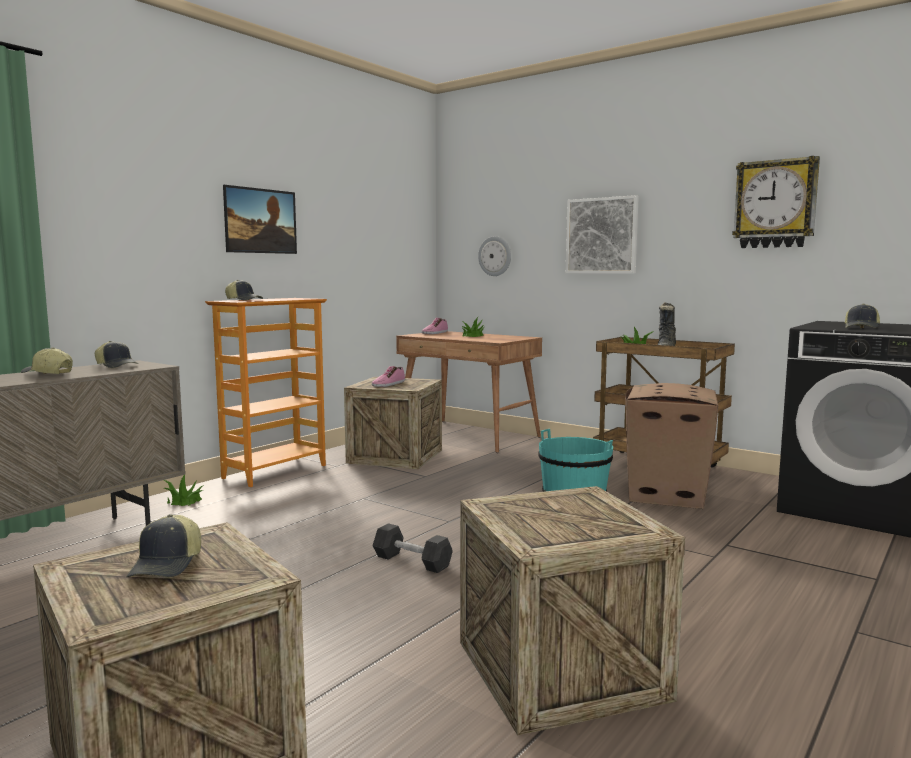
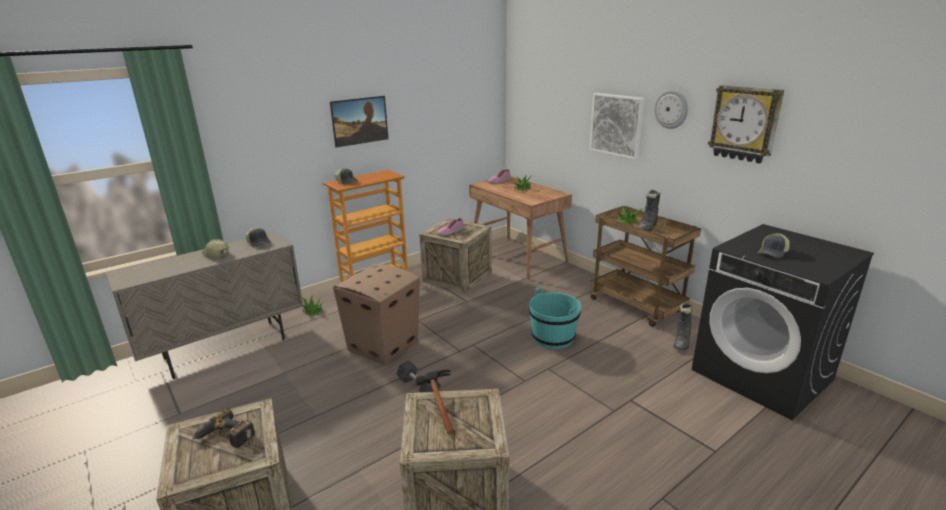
camera: 15 degrees right, 15 degrees up
(168, 565) = (224, 437): cap -> power drill
(495, 256) = (544, 126): wall clock -> wall clock (671, 109)
(521, 505) = (437, 405): none -> hammer
(667, 495) = (621, 341): cardboard box -> cardboard box (382, 346)
(742, 490) = (682, 342): none -> black boot

